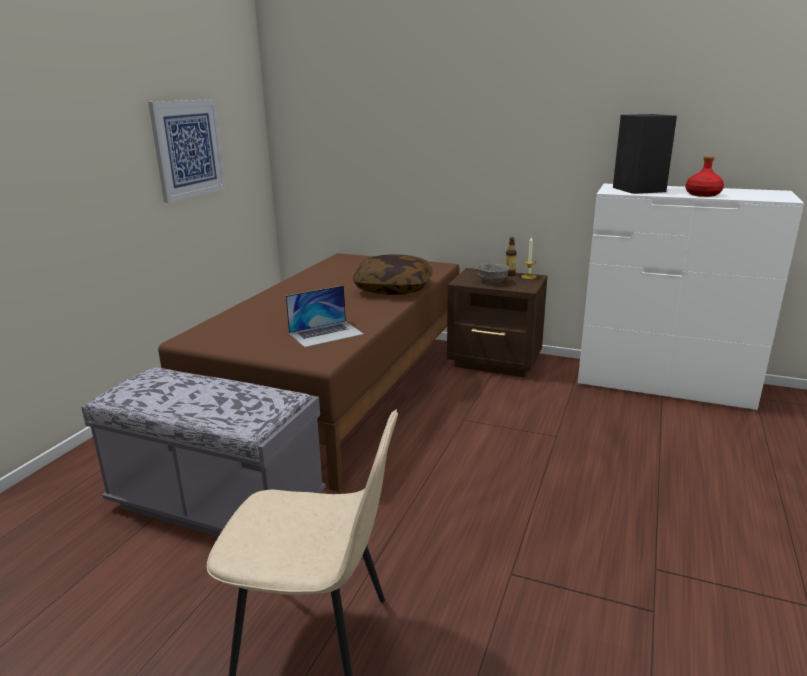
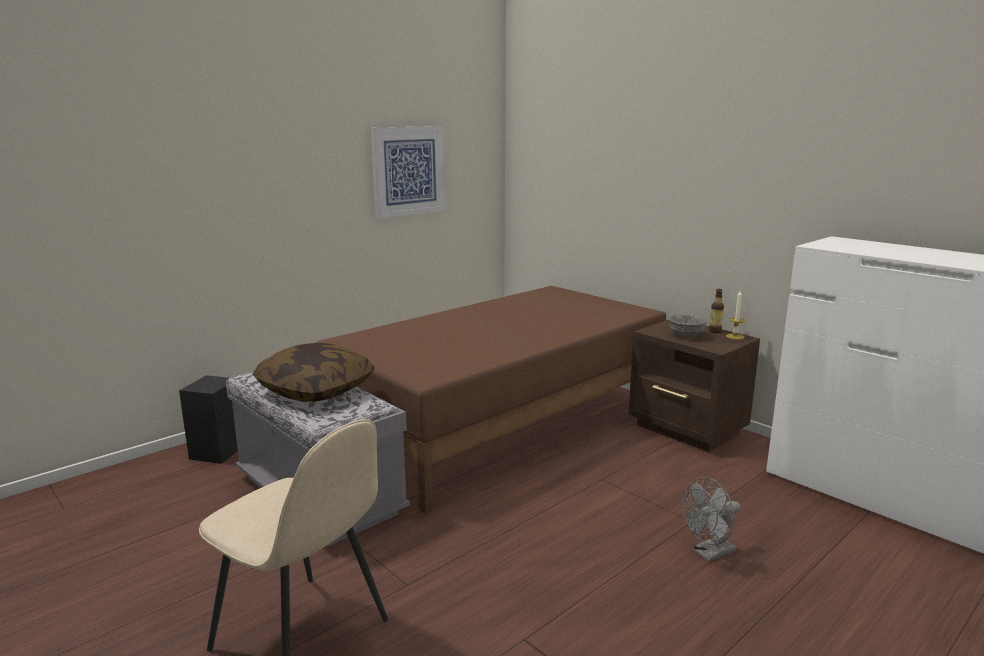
camera: 25 degrees right, 5 degrees down
(326, 333) = (456, 356): laptop -> none
(393, 288) = (567, 326): pillow -> pillow (316, 390)
(587, 458) = (709, 553): none -> grey fan
(639, 190) = (859, 247): black speaker -> black speaker (217, 452)
(703, 194) = (935, 259): red bottle -> none

